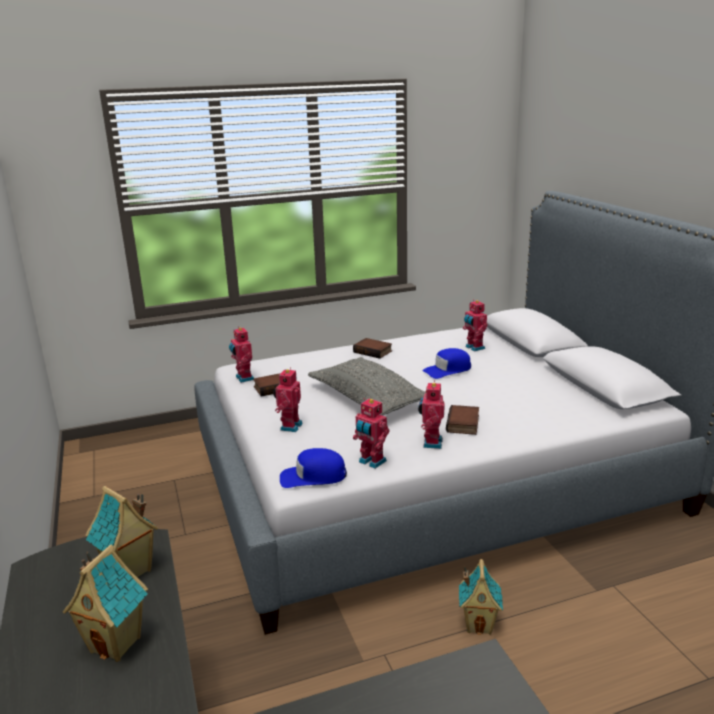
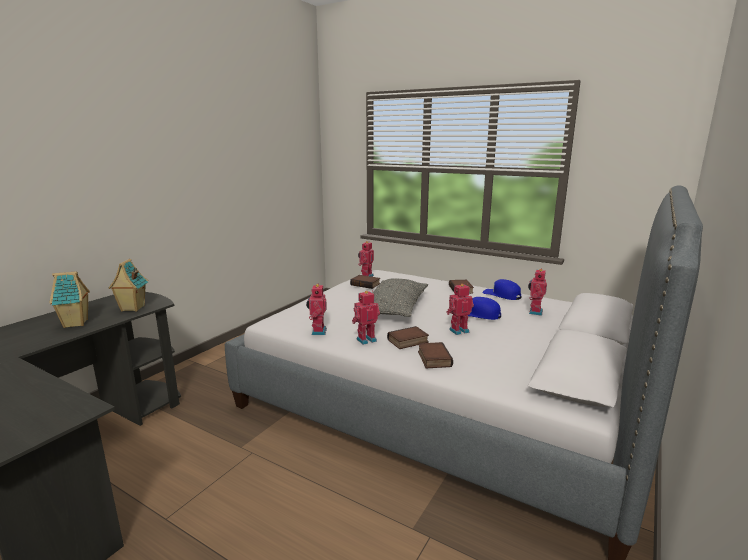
camera: 50 degrees right, 5 degrees down
(289, 426) = (329, 301): toy robot -> toy robot (458, 330)
(313, 476) = (281, 323): blue cap -> blue cap (502, 295)
(479, 624) = (312, 480): toy house -> none
(515, 427) = (433, 358): none -> book

